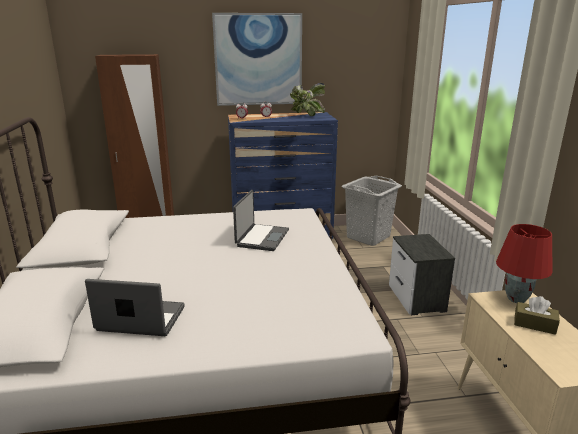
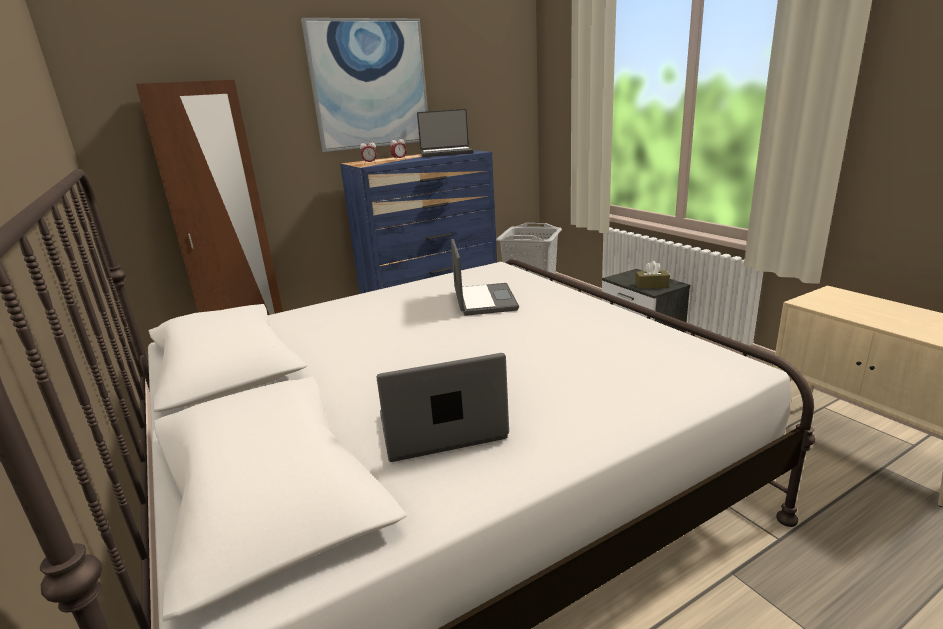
camera: 20 degrees left, 0 degrees up
(306, 116) = (446, 153): potted plant -> laptop
(516, 299) = (834, 296): red table lamp -> none
(534, 324) = (884, 313): brown tissue box -> brown tissue box (651, 285)

